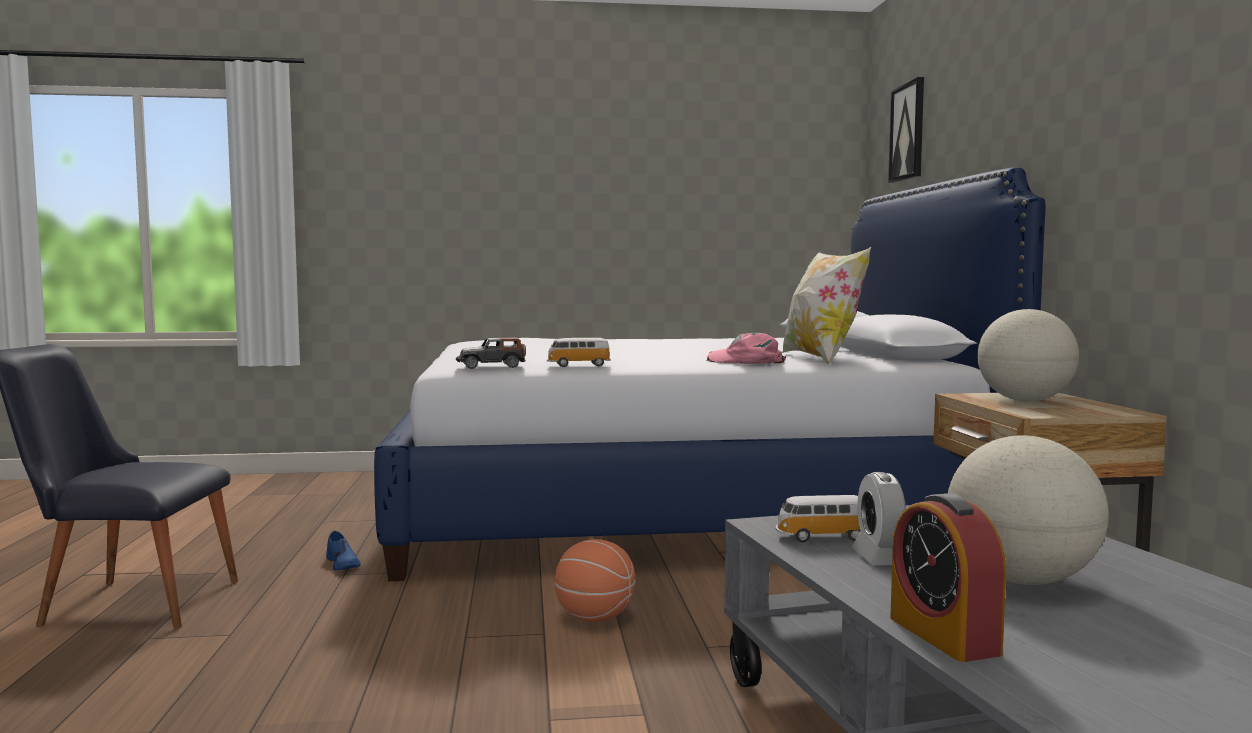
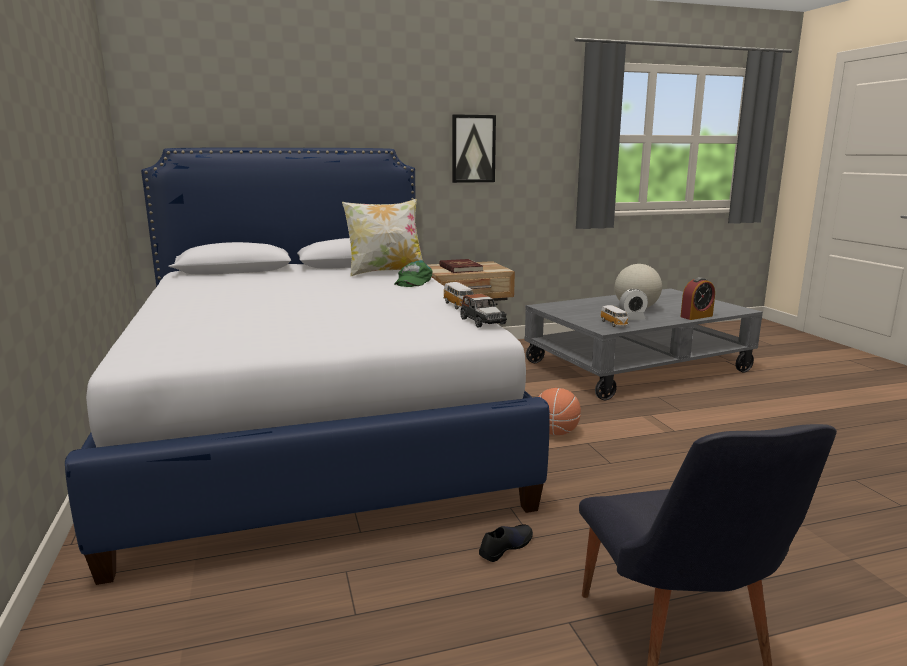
camera: 100 degrees left, 10 degrees up
(342, 564) = (505, 547): blue shoe -> black shoe
(746, 361) = (412, 281): pink cap -> green cap
(908, 132) = (210, 97): picture -> picture (473, 149)
(1025, 401) = (460, 268): globe -> red book

